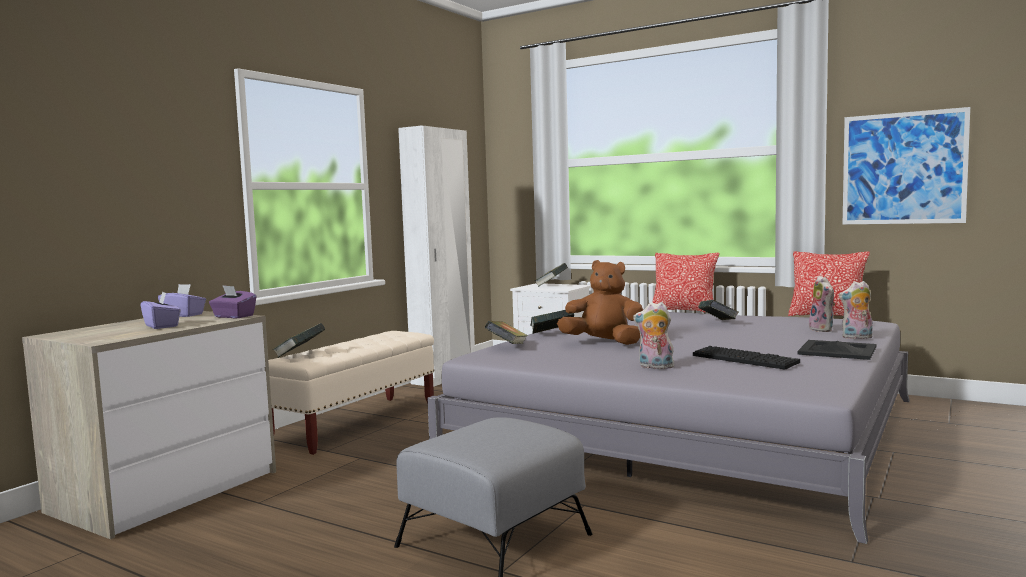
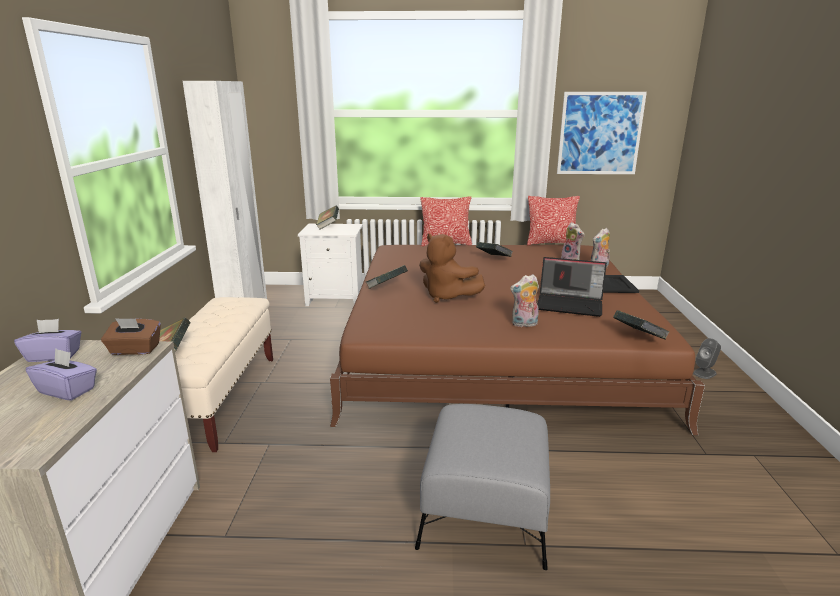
camera: 30 degrees left, 15 degrees up
(233, 316) = (135, 350): purple tissue box -> brown tissue box
(507, 347) = (373, 313): book -> book (638, 338)
(603, 343) = (446, 296): brown plush toy -> brown plush toy turned 135 degrees counterclockwise
(688, 426) = (493, 345): grey bed -> brown bed
(746, 359) = (570, 304): keyboard -> laptop
(980, 494) = (705, 373): none -> grey speaker

